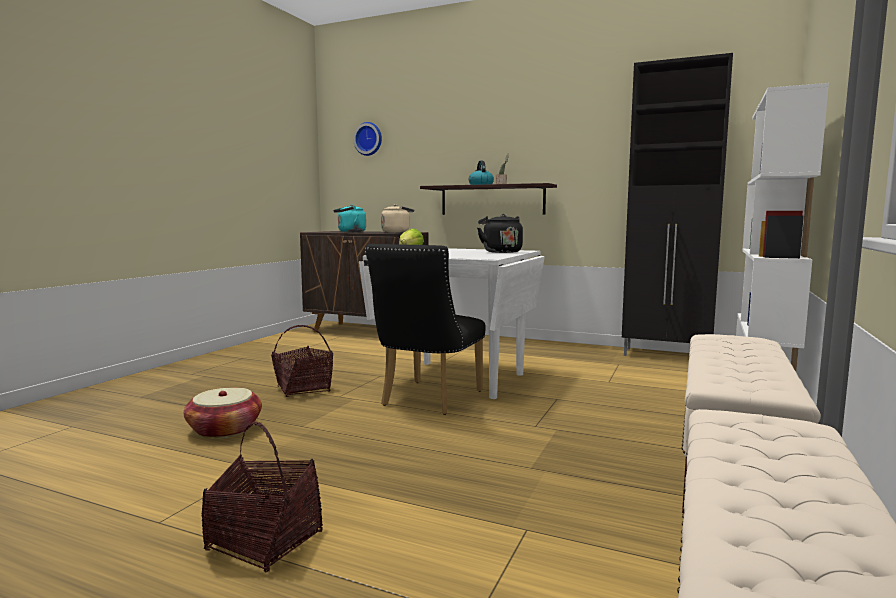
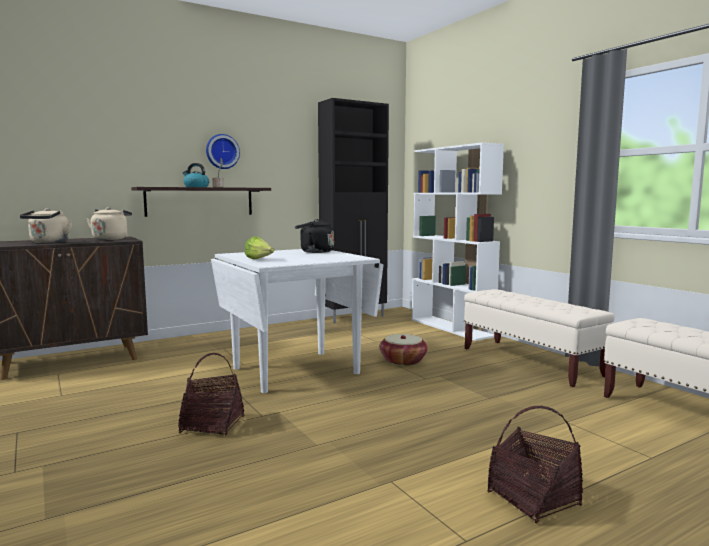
camera: 55 degrees left, 0 degrees up
(224, 430) = (272, 480): basket -> basket (403, 361)
(350, 232) = (48, 242): turquoise kettle -> beige kettle
(369, 139) = (32, 125): wall clock -> wall clock (222, 151)
(427, 400) = (327, 390): black chair -> none

